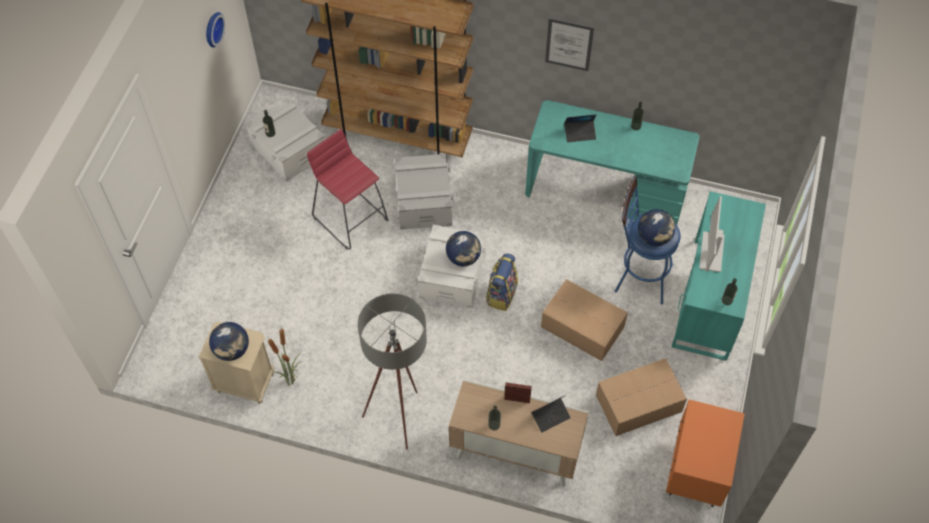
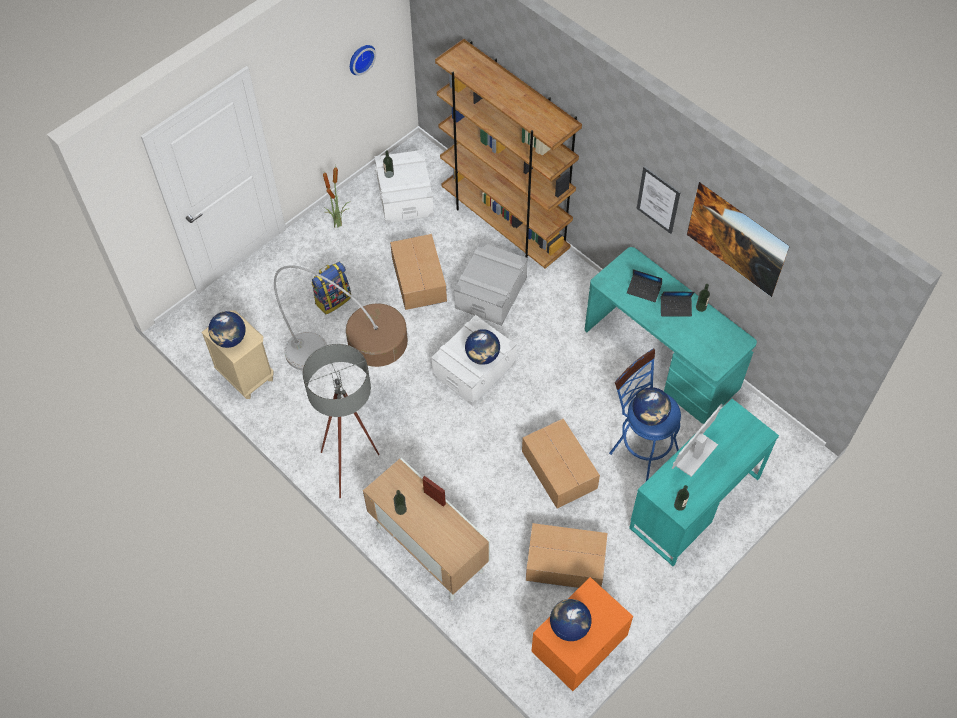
camera: 30 degrees right, 0 degrees up
(291, 380) = (284, 392): potted plant -> potted plant (339, 224)
(350, 217) = (419, 278): red stool -> cardboard box
(350, 338) = (353, 381): none -> floor lamp
(501, 294) = (506, 405): backpack -> backpack (333, 299)
(550, 416) = (454, 527): laptop -> laptop (675, 308)
(659, 62) = (732, 252): none -> picture
(699, 450) = (569, 626): none -> globe

